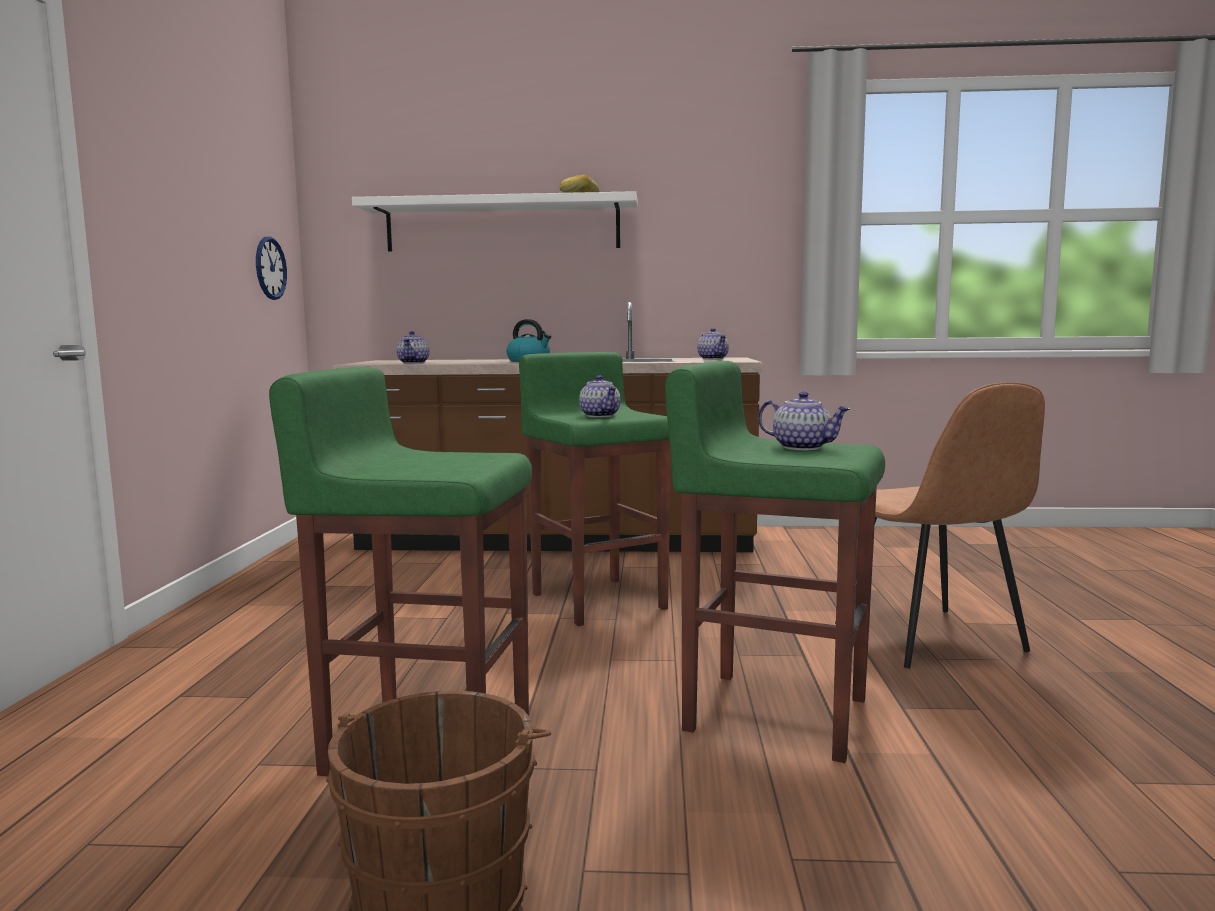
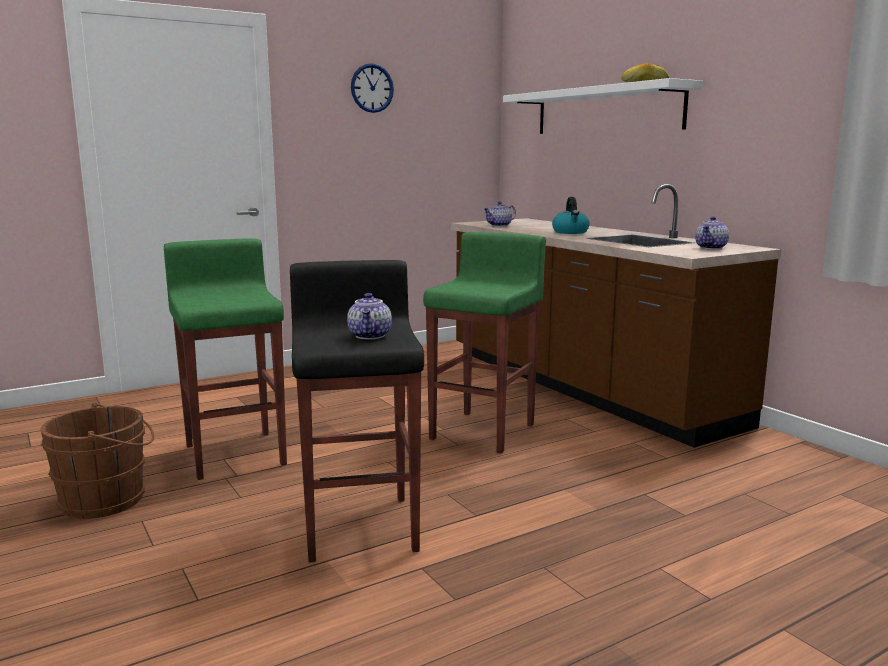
camera: 55 degrees right, 5 degrees up
(270, 268) = (455, 150): wall clock -> wall clock (372, 88)
(601, 416) = (472, 287): teapot -> none
(774, 712) = (361, 526): green stool -> black stool
(930, 639) = (587, 558): brown chair -> none

